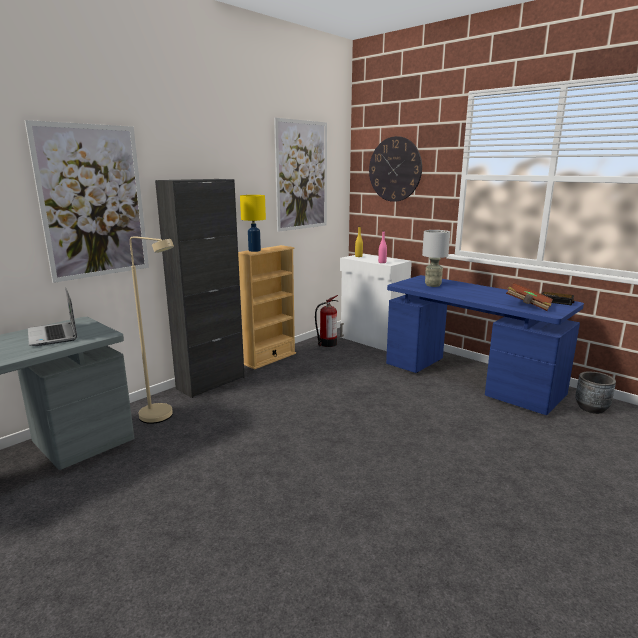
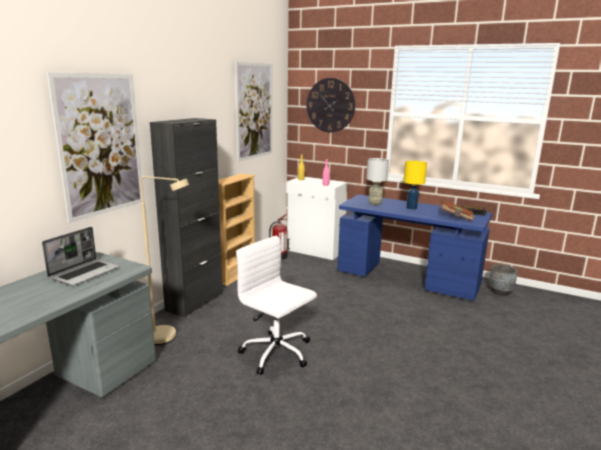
camera: 15 degrees left, 0 degrees up
(54, 335) = (85, 273): laptop -> laptop turned 105 degrees counterclockwise
(254, 250) = (224, 180): yellow table lamp -> yellow table lamp (411, 208)
(267, 449) = (277, 353): none -> white office chair

